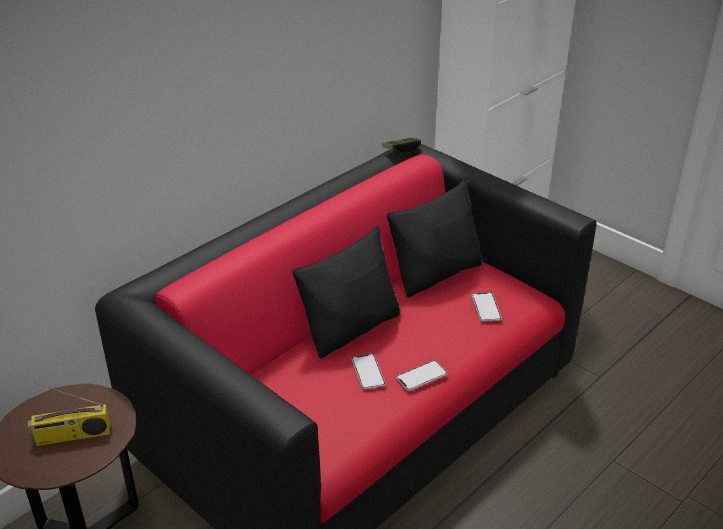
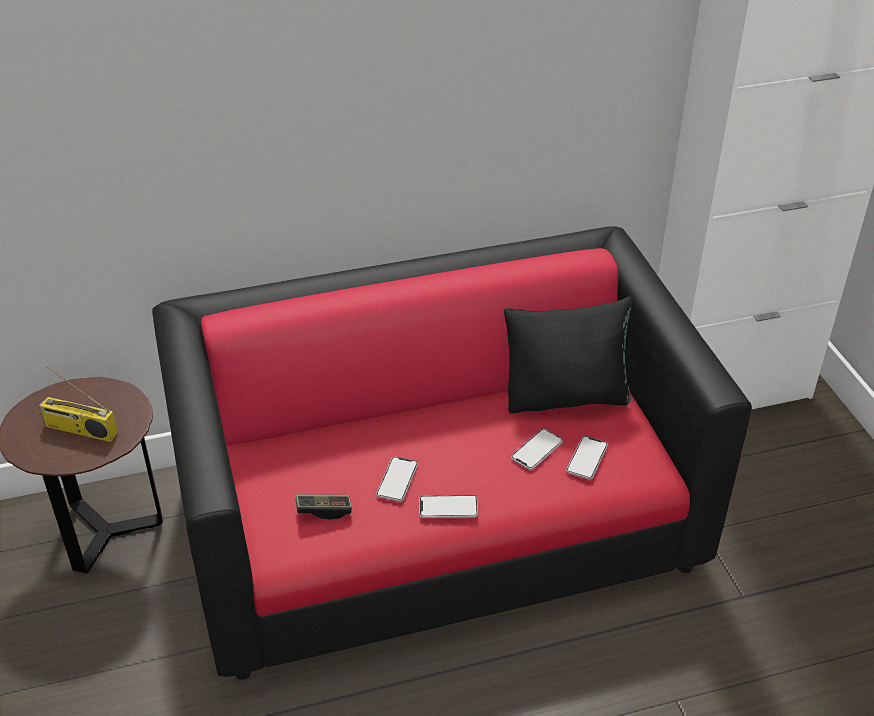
camera: 30 degrees right, 5 degrees up
(351, 328) = (421, 425): black pillow -> none
(401, 149) = (591, 235): game controller -> game controller (324, 510)
(448, 314) = (537, 450): none -> phone

